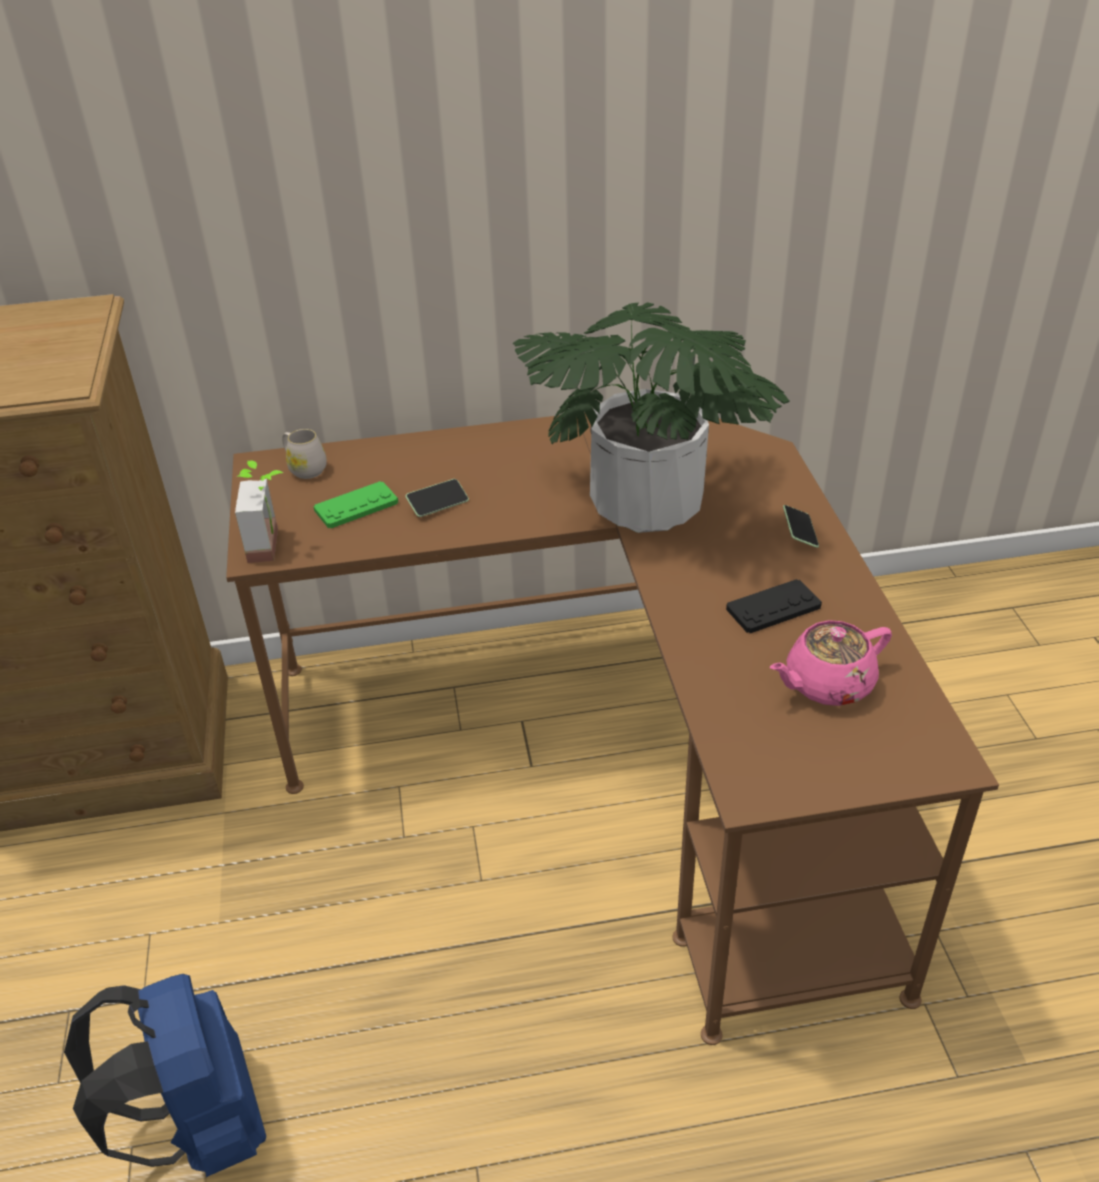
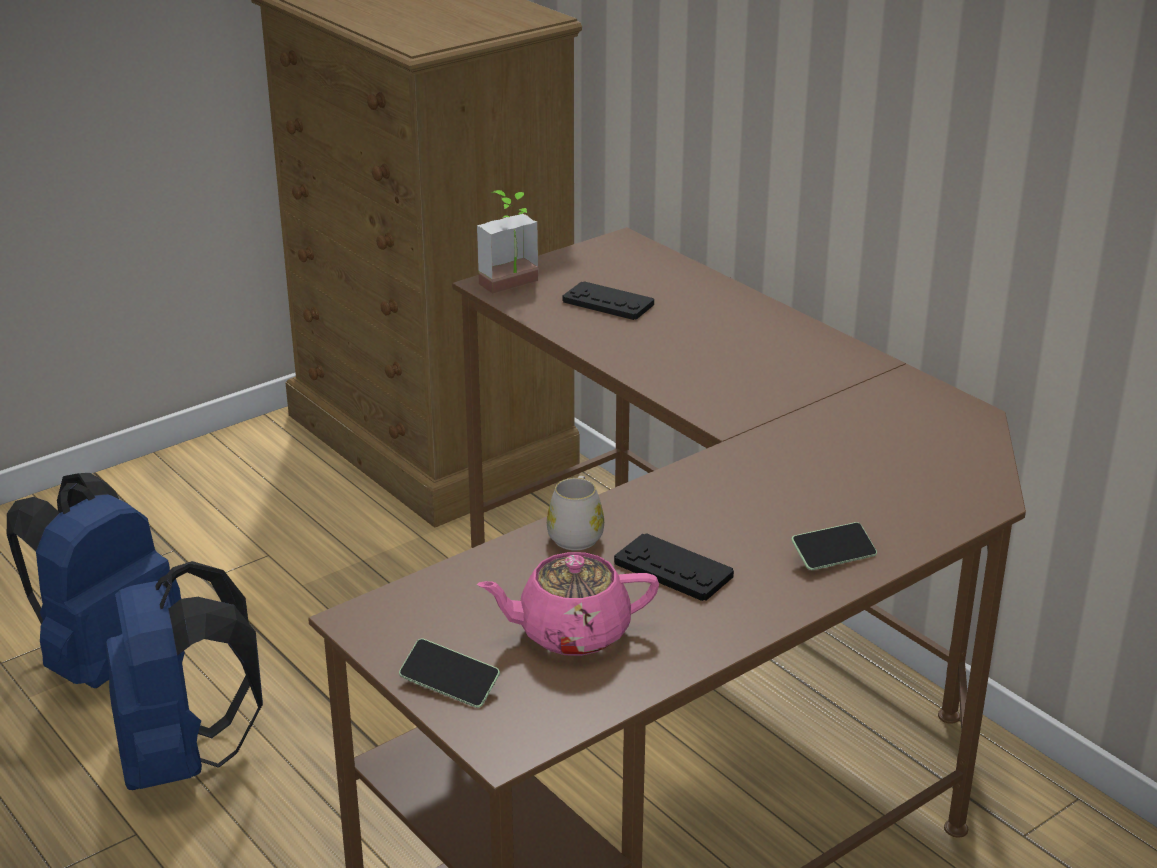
camera: 60 degrees right, 10 degrees down
(304, 468) = (639, 262): white mug -> white mug (576, 534)
(356, 506) = (608, 303): green game controller -> black game controller
(398, 1096) = (183, 758): none -> blue backpack
(438, 505) = (653, 339): phone -> phone (449, 684)
(646, 505) = (778, 448): potted plant -> none
(827, 684) = (571, 632): pink teapot -> pink teapot turned 45 degrees counterclockwise

